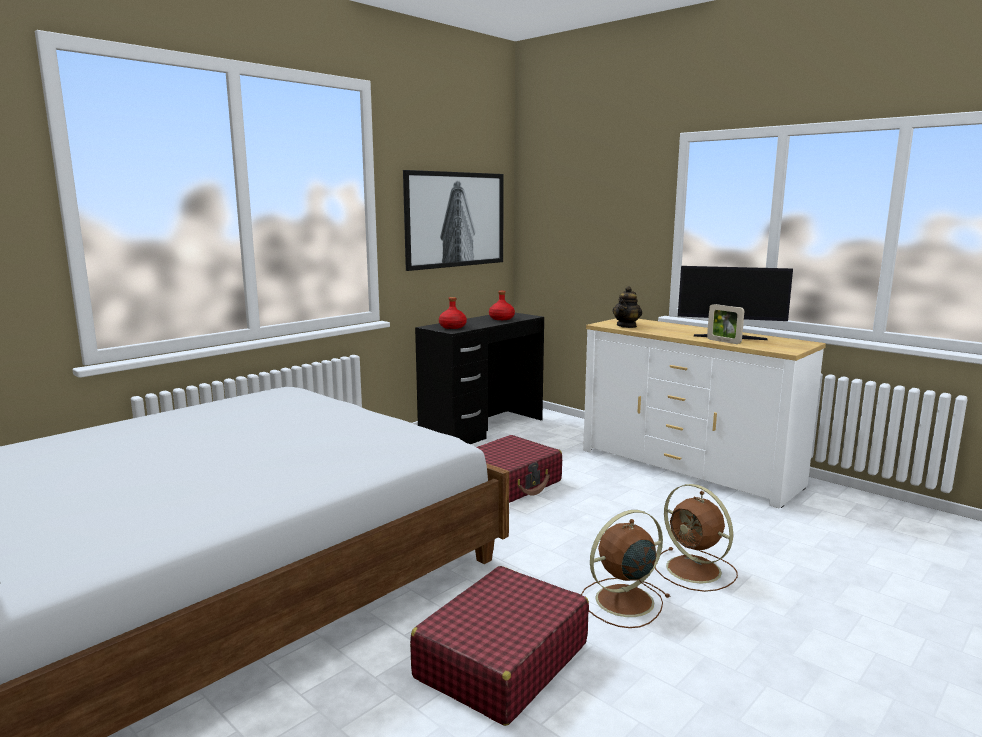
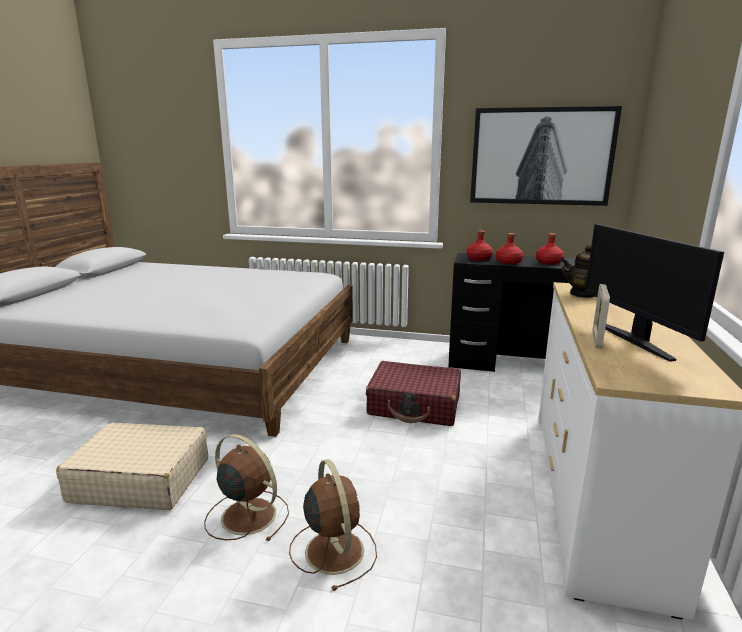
camera: 60 degrees right, 5 degrees up
(481, 324) = (508, 262): none -> red bottle
(501, 661) = (140, 480): red suitcase -> beige suitcase
(695, 570) = (333, 549): brown fan -> brown fan turned 135 degrees clockwise

